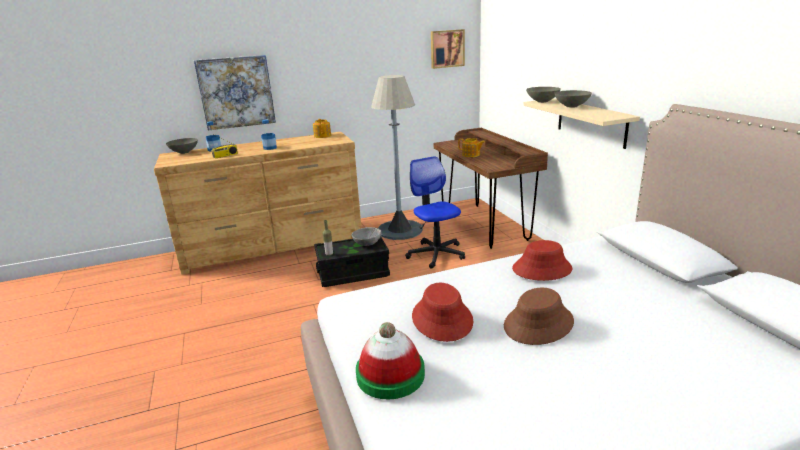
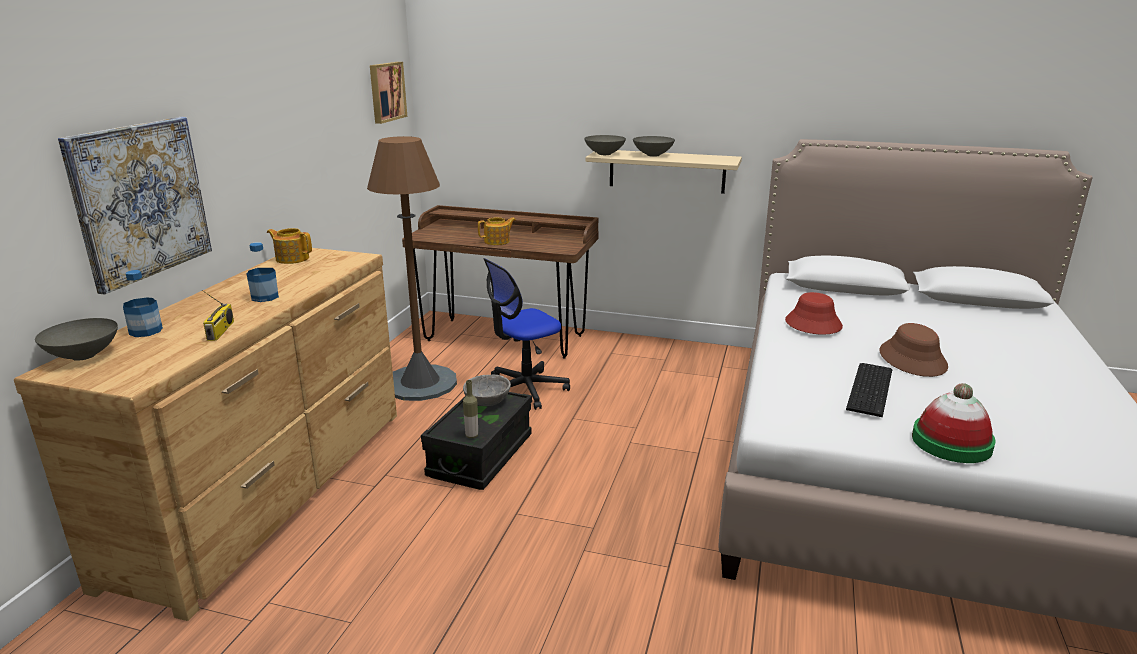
camera: 55 degrees left, 0 degrees up
(399, 230) = (420, 383): grey floor lamp -> brown floor lamp
(436, 254) = (525, 389): office chair -> office chair turned 45 degrees counterclockwise
(442, 319) = (872, 389): red hat -> keyboard

